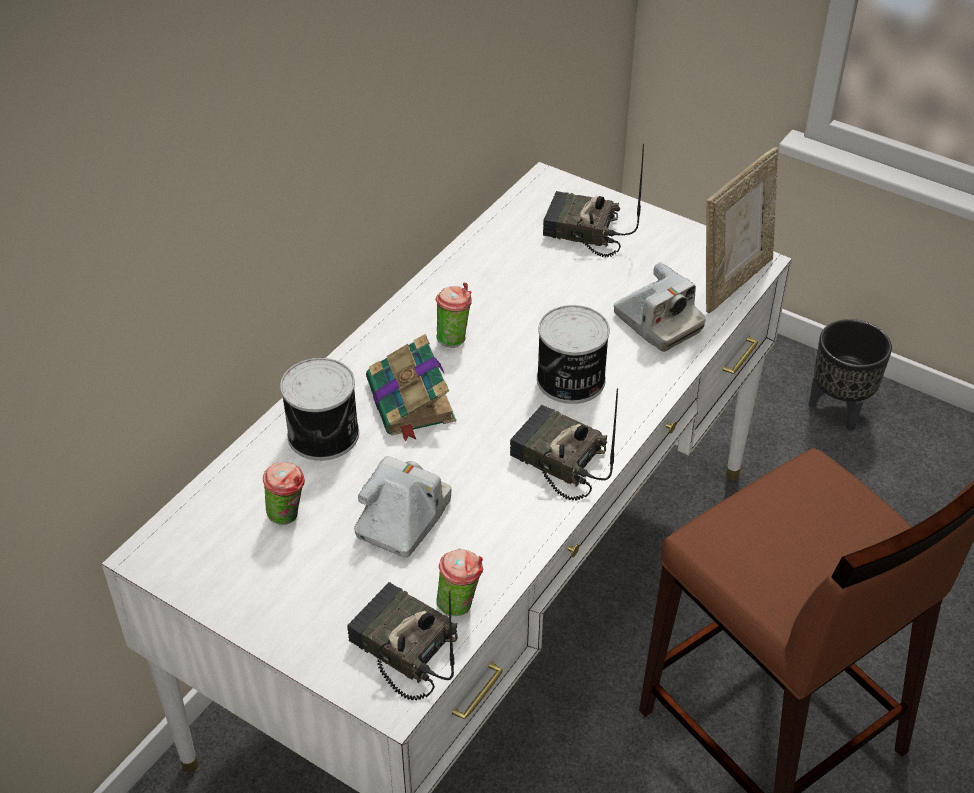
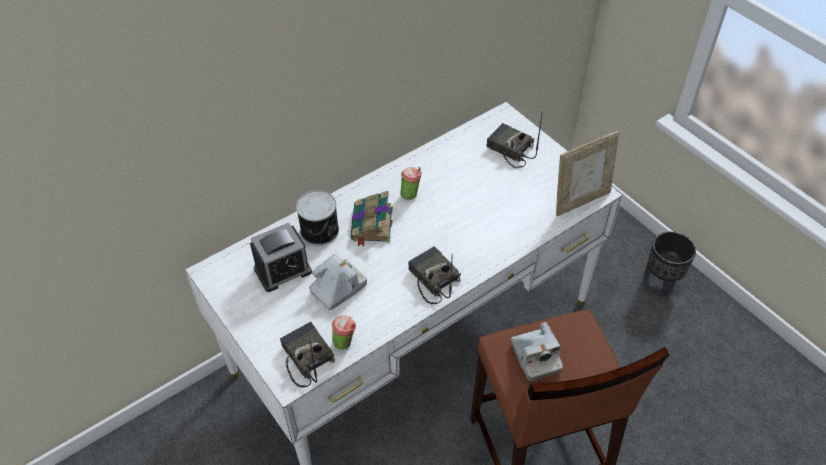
camera: 20 degrees right, 5 degrees up
(288, 516) = (283, 270): cup -> alarm clock
(571, 381) = (461, 235): can -> none
(657, 322) = (525, 214): camera -> camera (535, 357)

